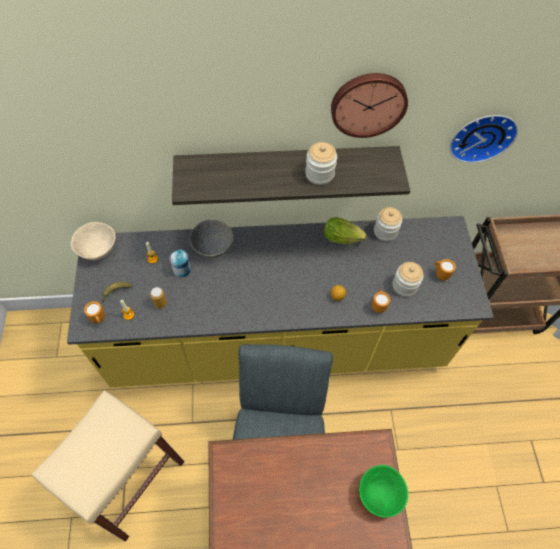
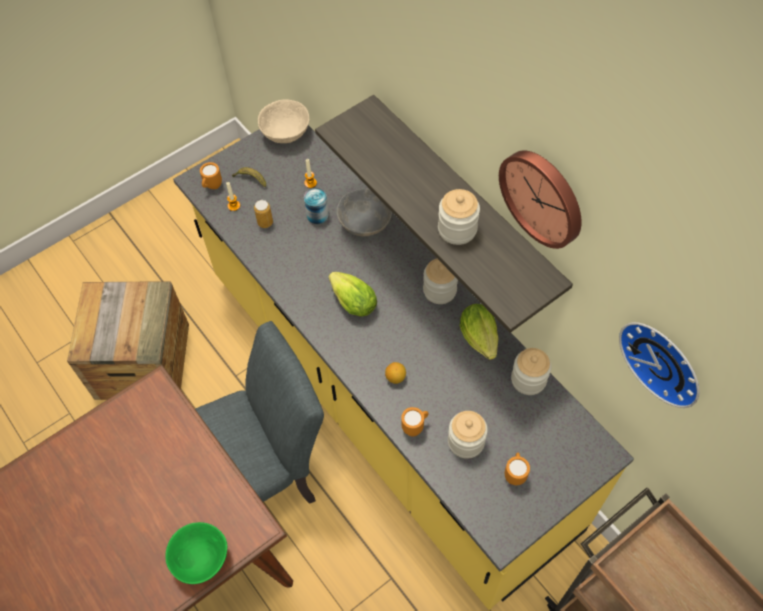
camera: 60 degrees right, 0 degrees up
(131, 481) = (142, 361): beige stool -> crate
(264, 288) = (351, 301): none -> lettuce
(293, 238) = (439, 290): none -> jar

